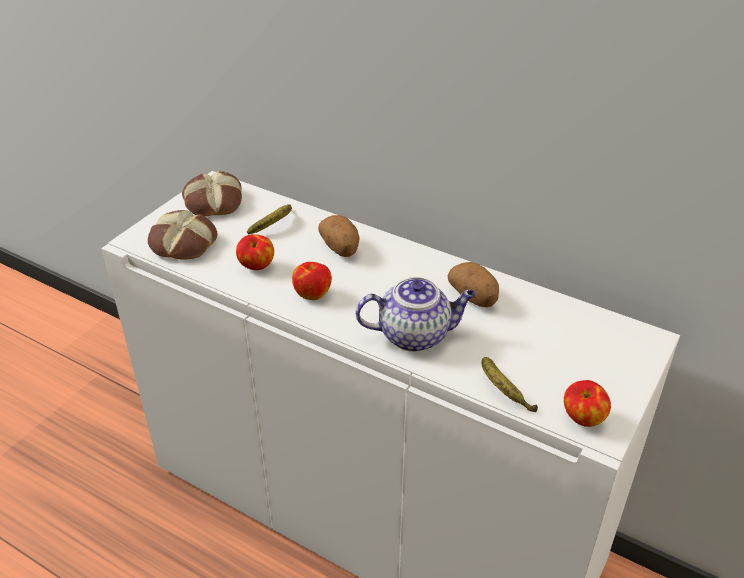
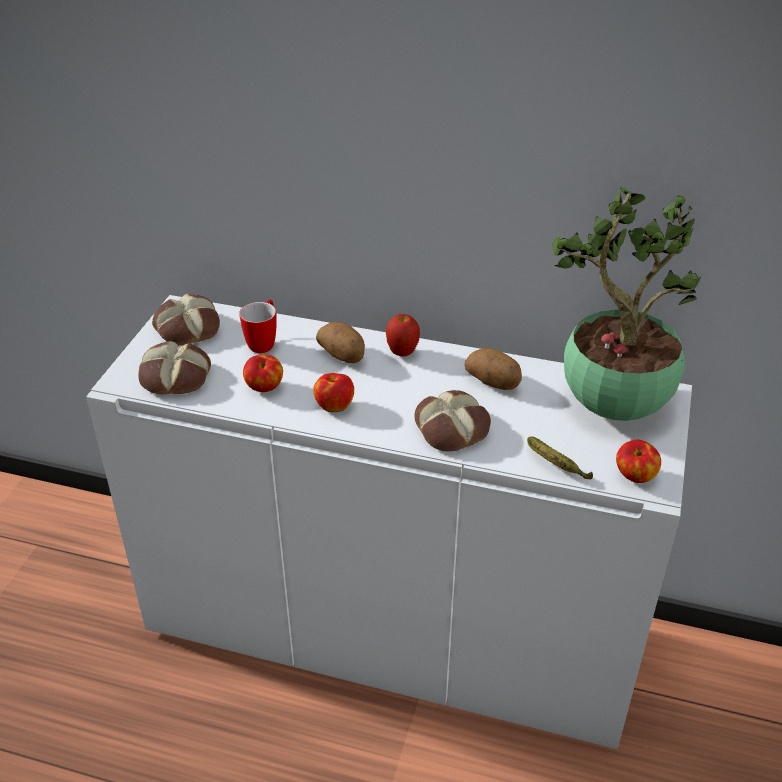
camera: 15 degrees left, 0 degrees up
(275, 225) = (264, 342): banana -> mug
(397, 255) = (402, 353): none -> apple
(415, 335) = (452, 428): teapot -> bread
(584, 342) = (611, 407): none -> potted plant

